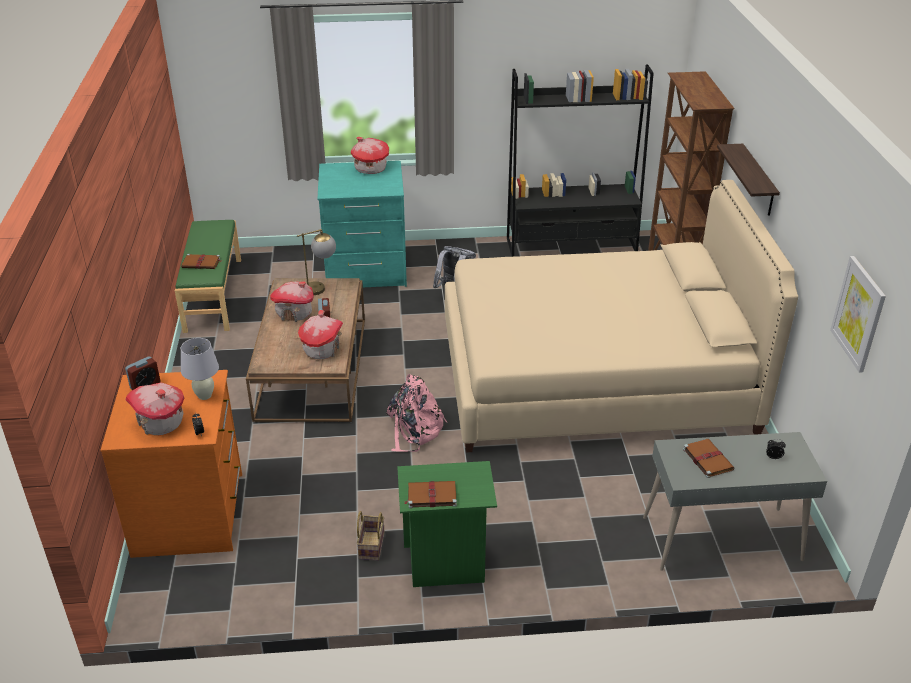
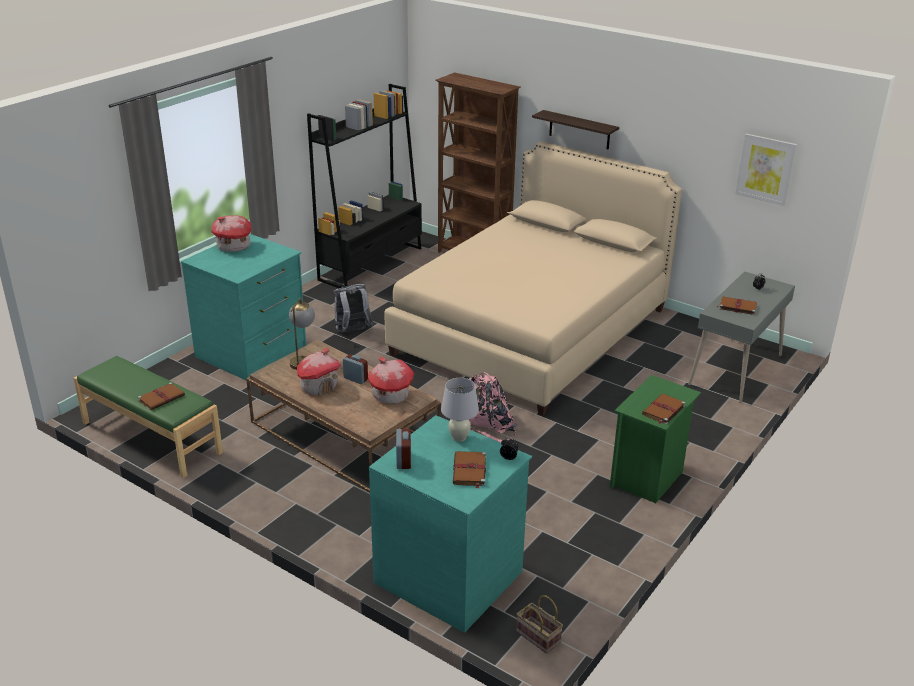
camera: 50 degrees left, 5 degrees down
(161, 422) = (469, 471): toy house -> brown book
(191, 514) = (450, 576): orange dresser -> turquoise dresser
(371, 545) = (592, 501): basket -> basket (536, 636)

